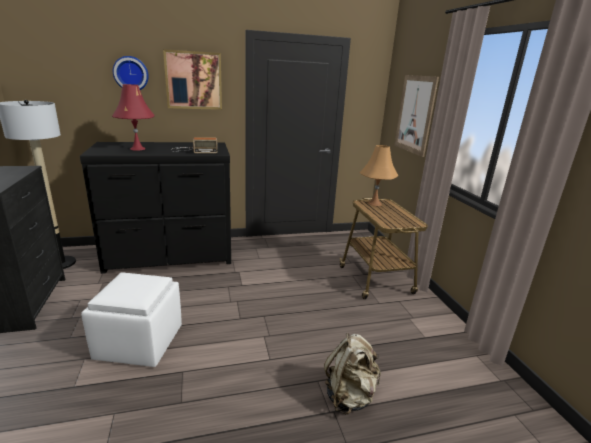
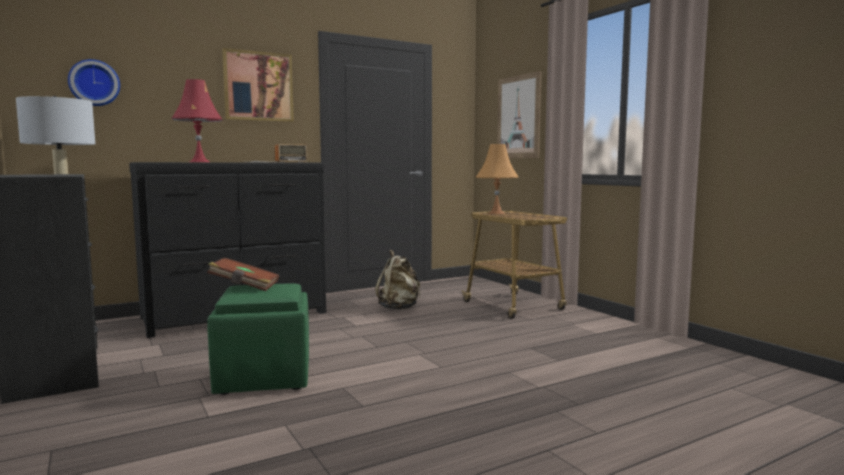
camera: 15 degrees left, 15 degrees down
(123, 280) = (244, 287): none -> brown book
(131, 74) = (180, 76): wall clock -> wall clock (94, 83)
(140, 343) = (265, 377): white ottoman -> green ottoman
(349, 395) = (551, 375): beige backpack -> beige backpack (399, 308)

